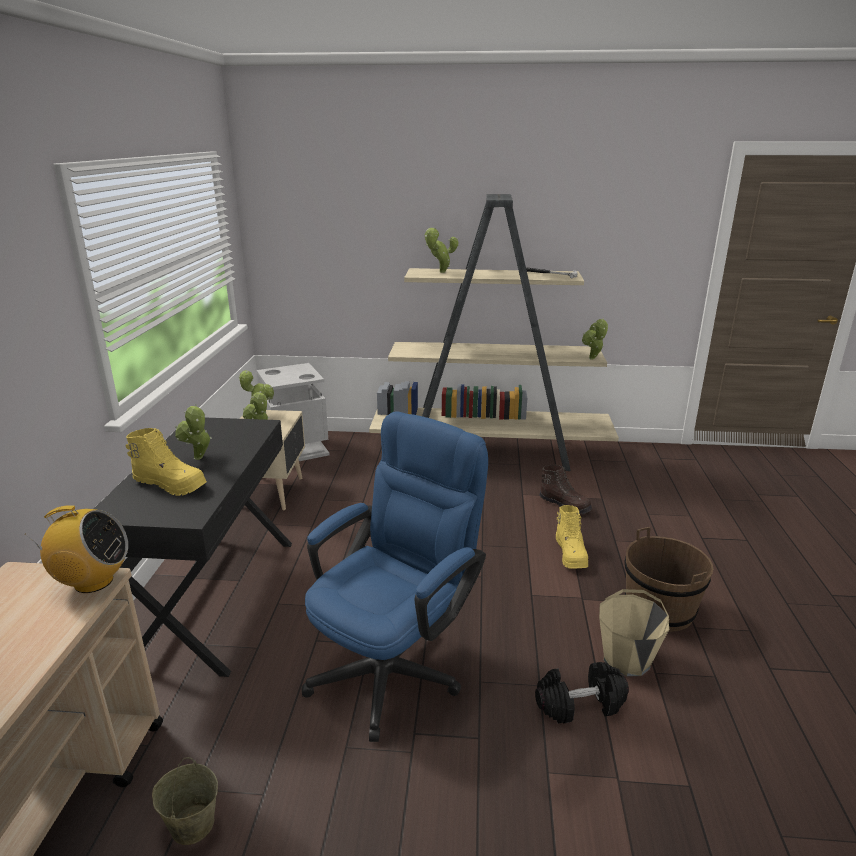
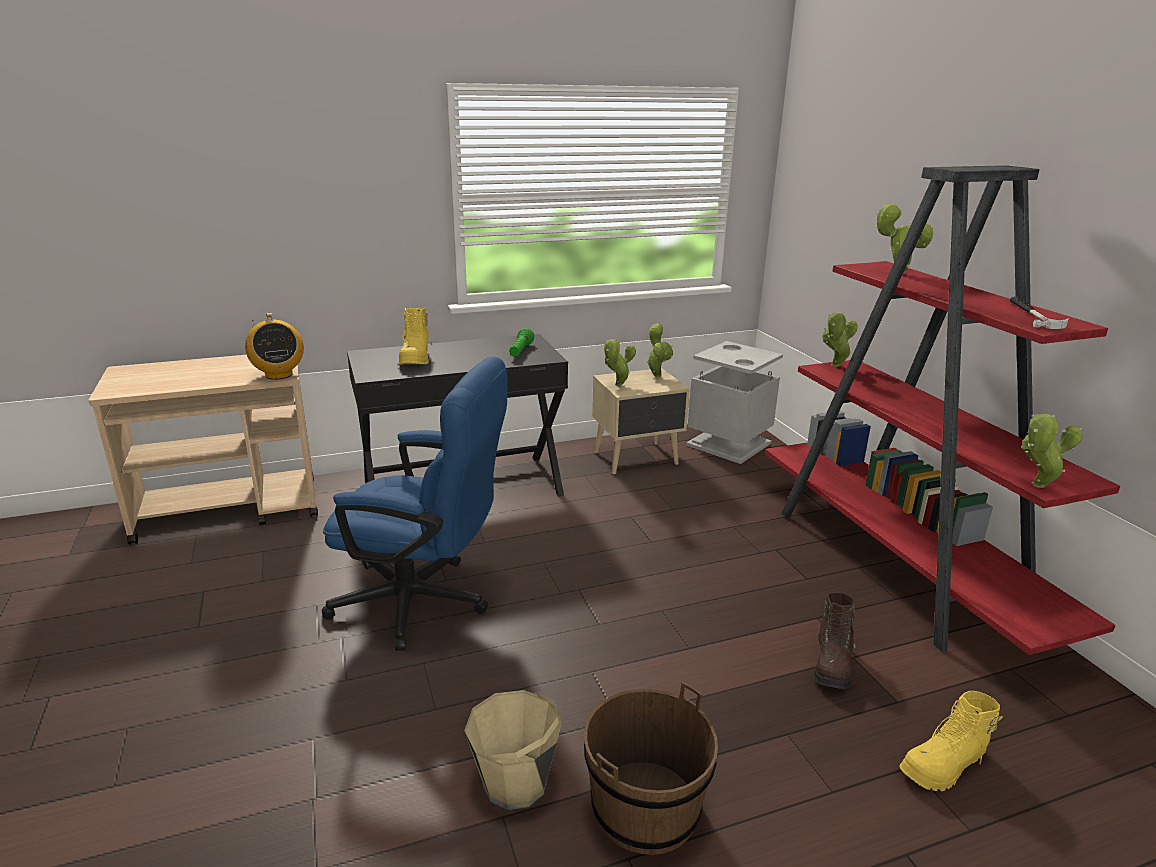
camera: 65 degrees right, 0 degrees up
(192, 824) = (232, 561): beige bucket -> none
(199, 459) = (464, 355): potted plant -> potted plant (834, 366)
(227, 433) = (520, 351): none -> green flashlight
(491, 452) = (898, 566): beige bookcase -> red bookcase
(571, 554) = (708, 692): yellow boot -> yellow boot (944, 766)
(580, 704) = (417, 748): black dumbbell -> none

